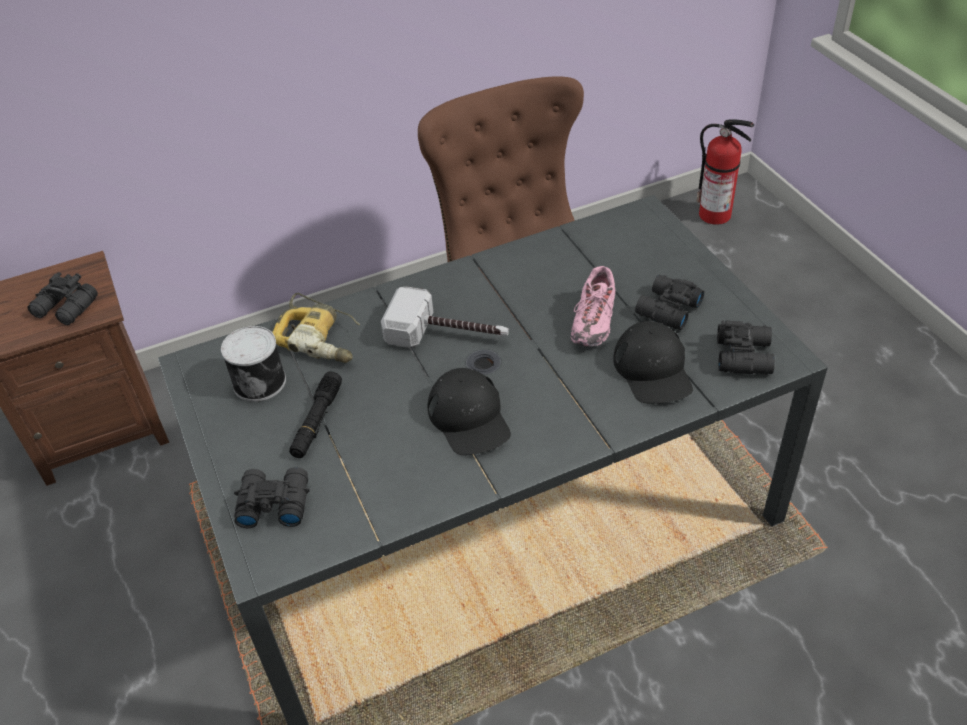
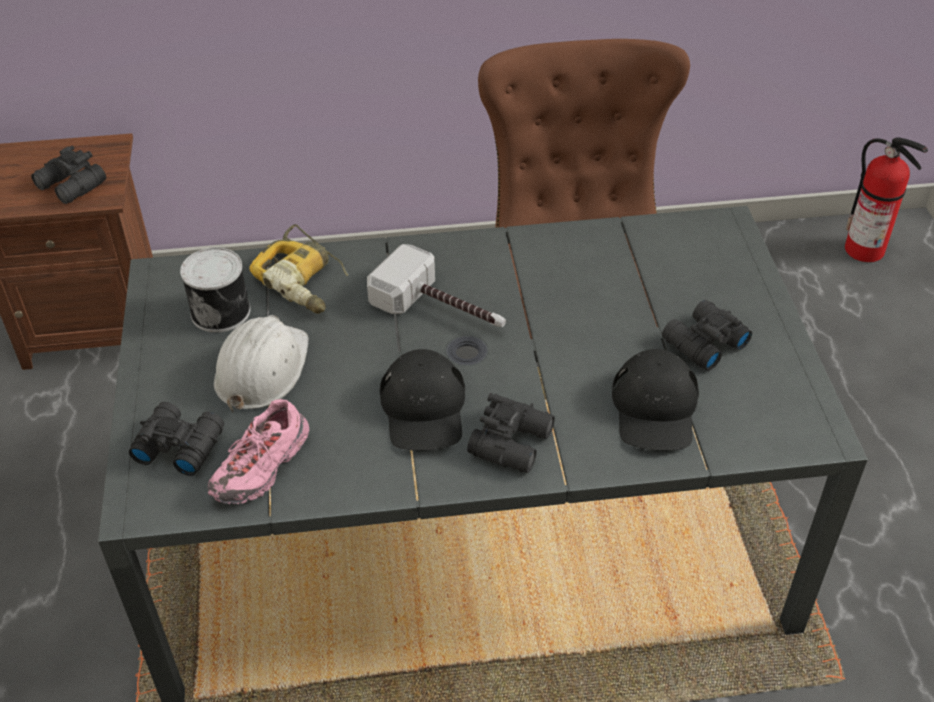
camera: 15 degrees right, 0 degrees up
(317, 421) = (261, 369): black flashlight -> white hard hat
(594, 321) = (611, 335): pink shoe -> pink shoe (262, 467)
(745, 355) = (772, 419): black binoculars -> black binoculars (513, 442)

